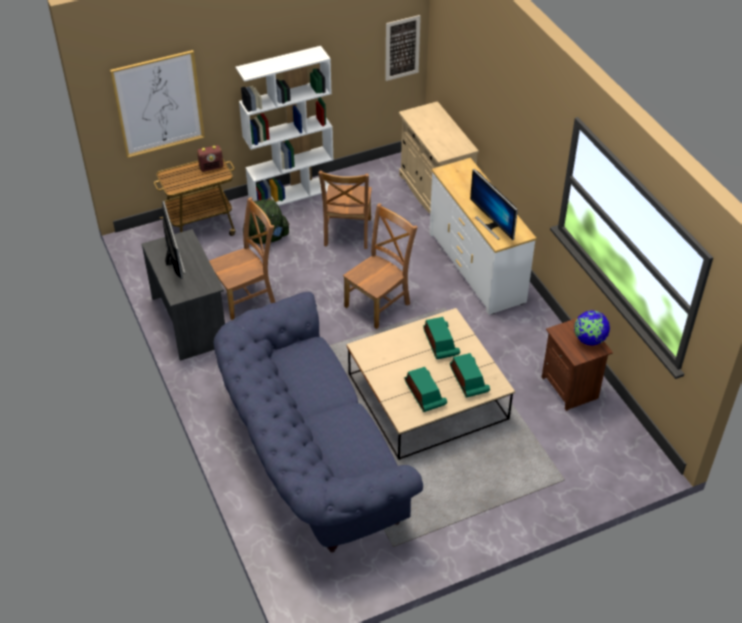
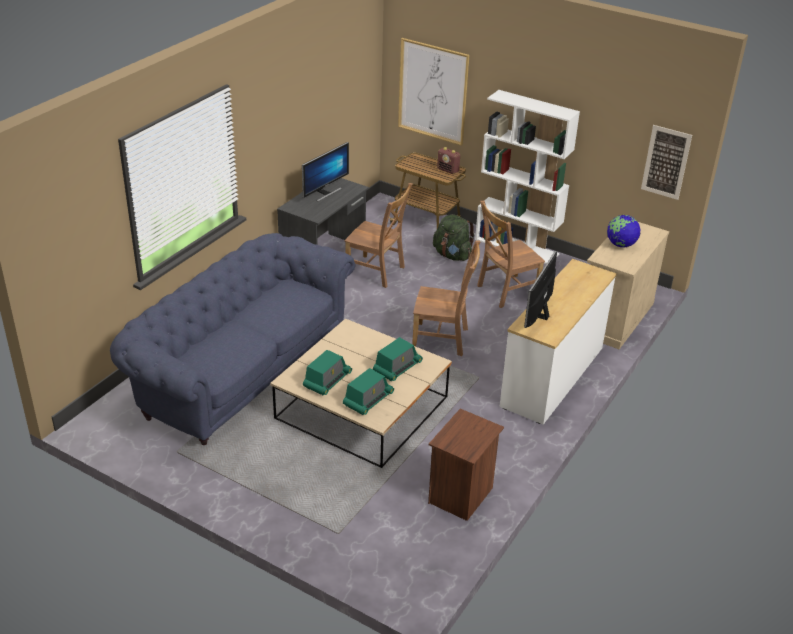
camera: 55 degrees right, 10 degrees down
(589, 340) = (474, 441): globe -> globe (620, 245)

